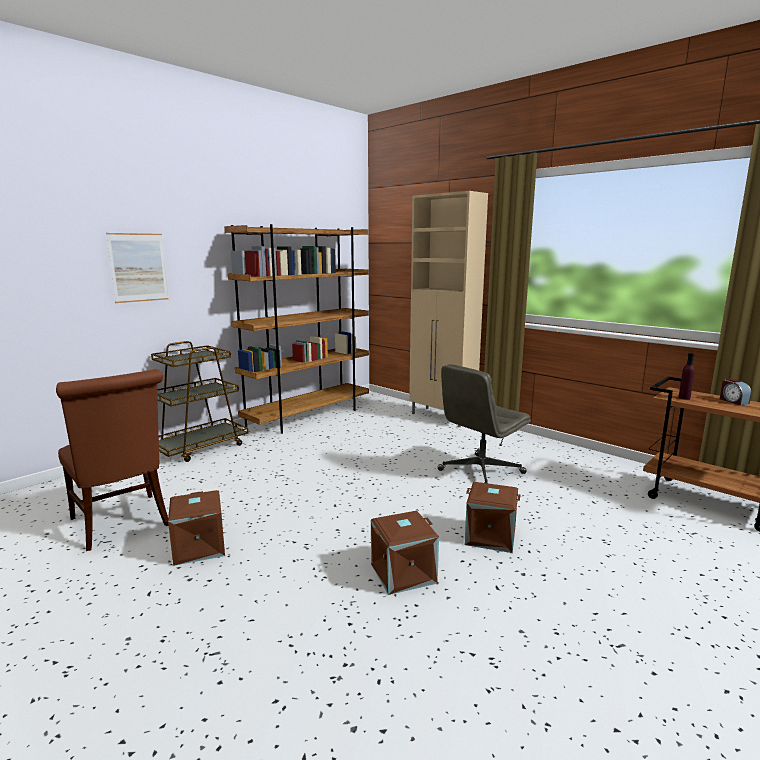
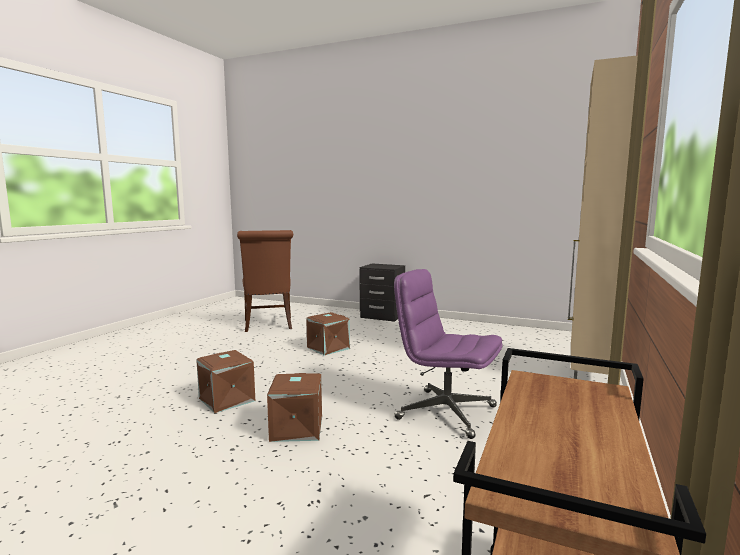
camera: 70 degrees right, 5 degrees down
(122, 523) = (268, 325): brown chair -> brown chair turned 45 degrees counterclockwise
(138, 267) = (368, 179): picture -> none
(198, 547) = (248, 343): brown storage box -> brown storage box (328, 348)
(200, 447) = (382, 316): brown cart -> black nightstand
(308, 416) = (487, 328): brown bookcase -> none
(480, 472) = (445, 412): grey office chair -> purple office chair
(684, 398) = (543, 391): purple bottle -> none
(733, 401) = (597, 439): alarm clock -> none

